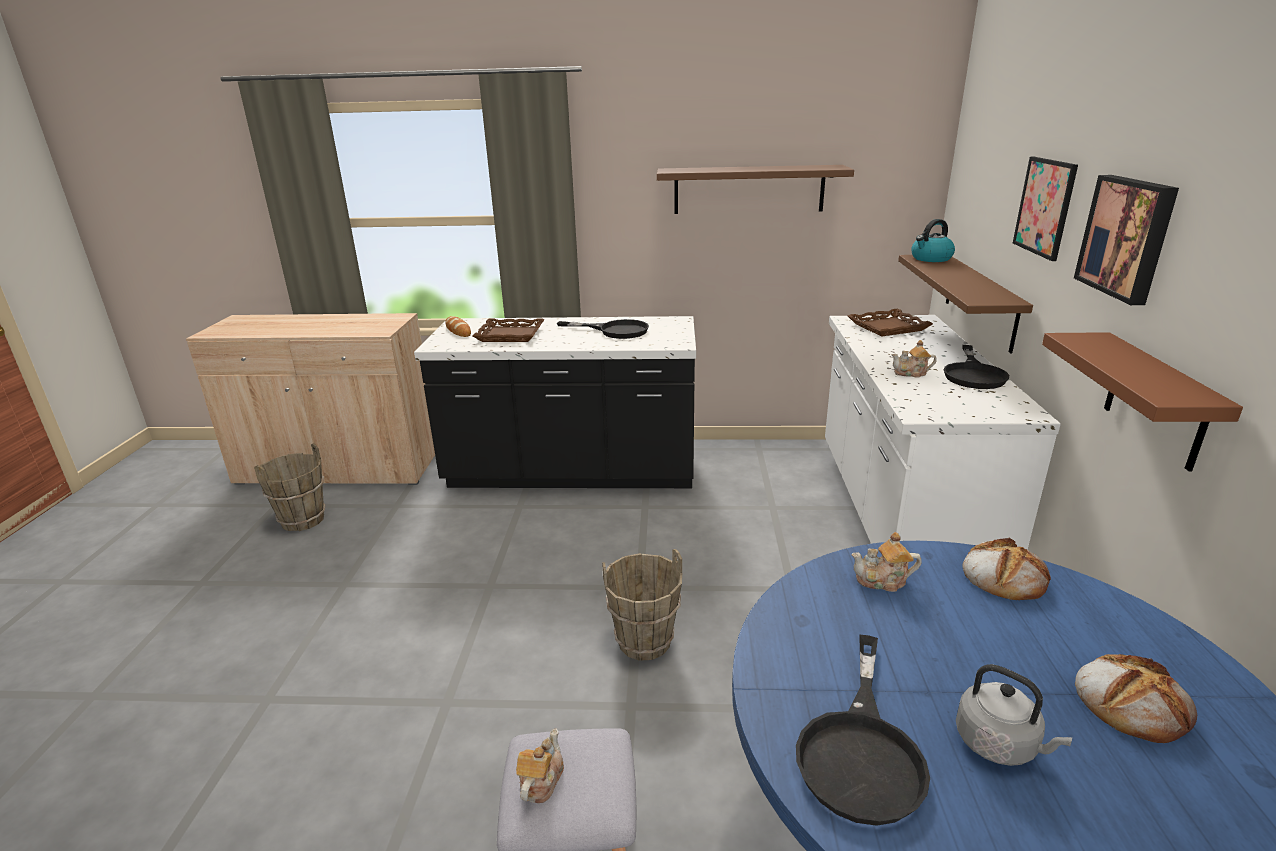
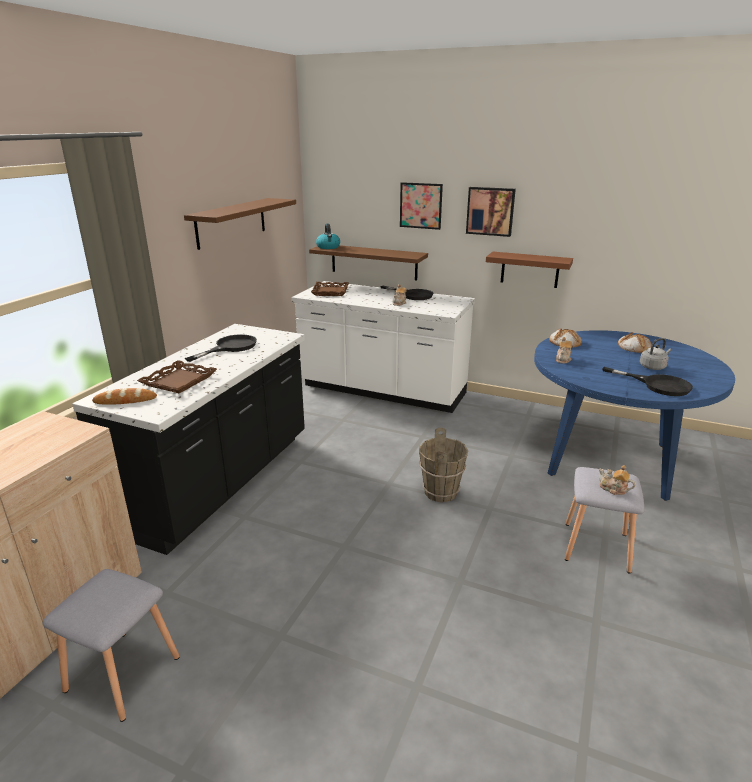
camera: 70 degrees left, 0 degrees up
(302, 520) = (121, 674): brown bucket -> grey stool

